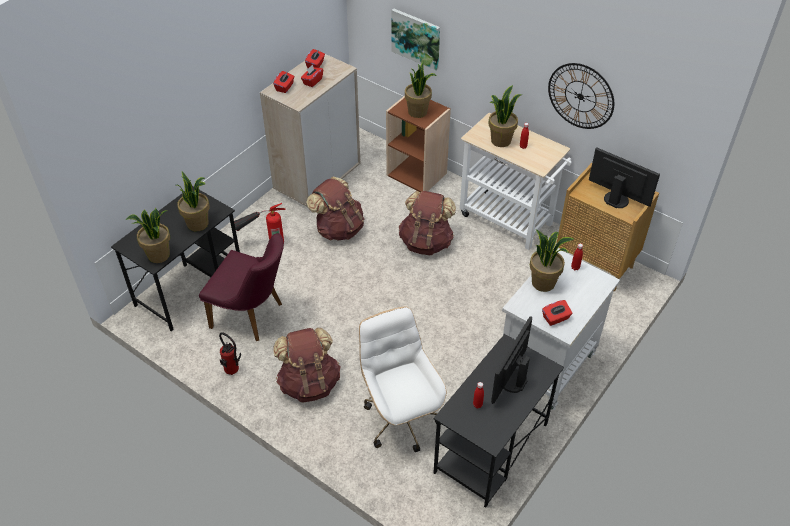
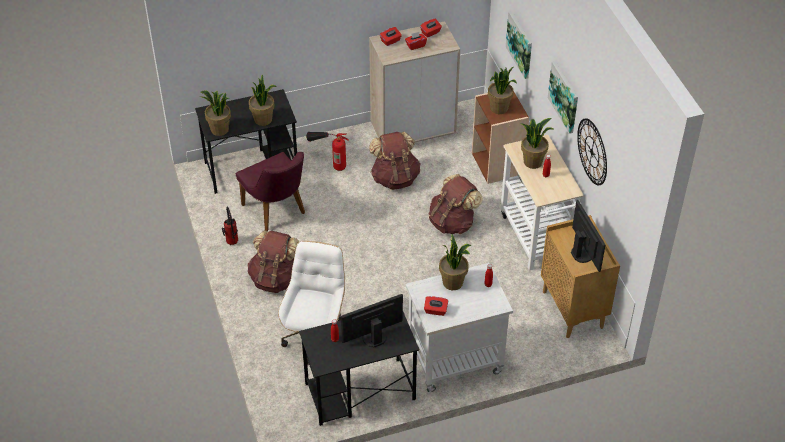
camera: 35 degrees right, 0 degrees up
(515, 58) = (564, 96): none -> picture

